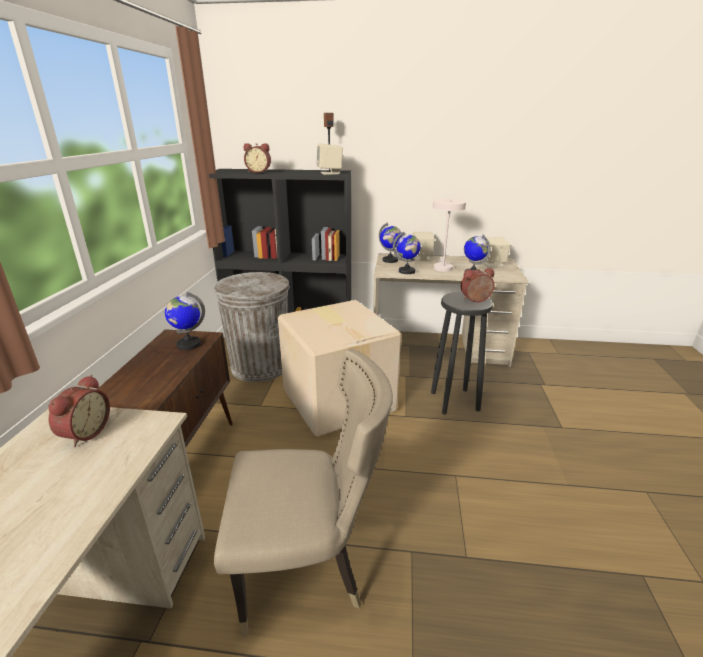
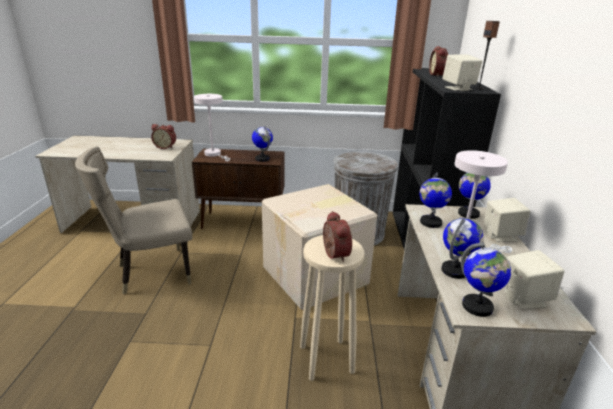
camera: 85 degrees right, 0 degrees up
(132, 388) = (214, 154): none -> white table lamp
(308, 568) = (151, 272): beige chair -> beige chair turned 75 degrees clockwise
(454, 401) = (326, 358): black stool -> beige stool
(508, 274) = (477, 307): none -> globe

